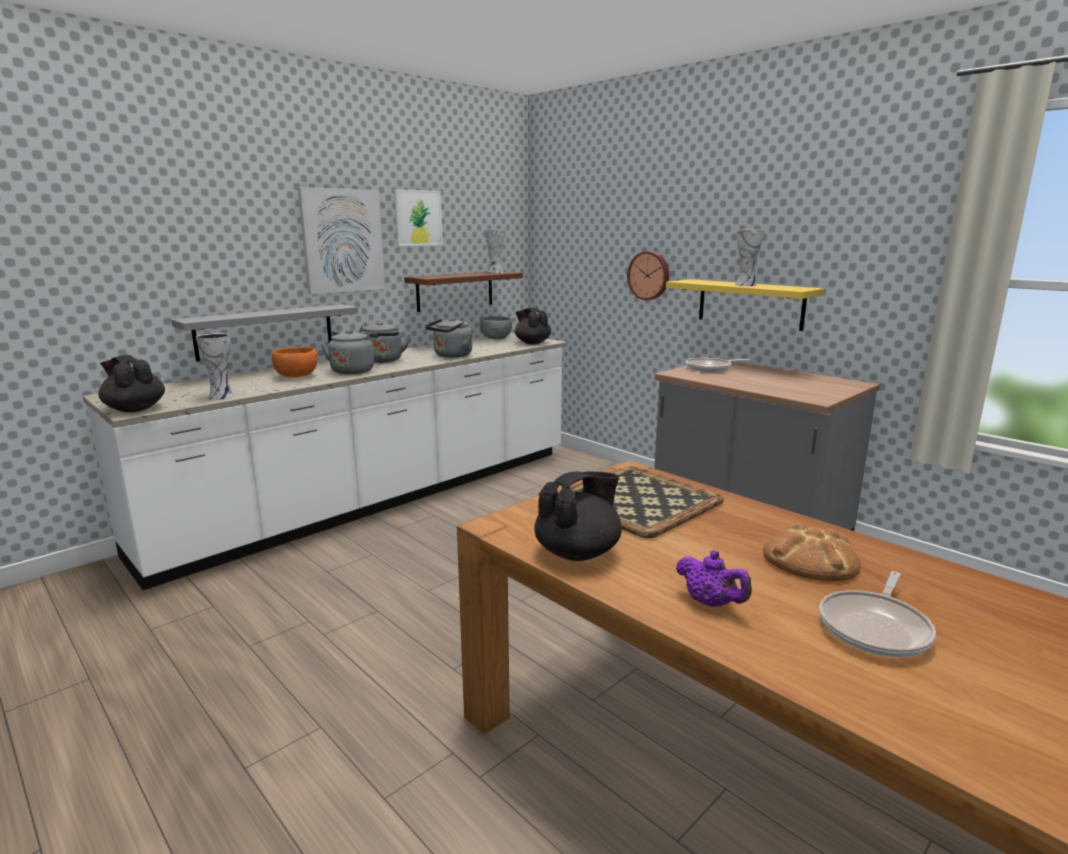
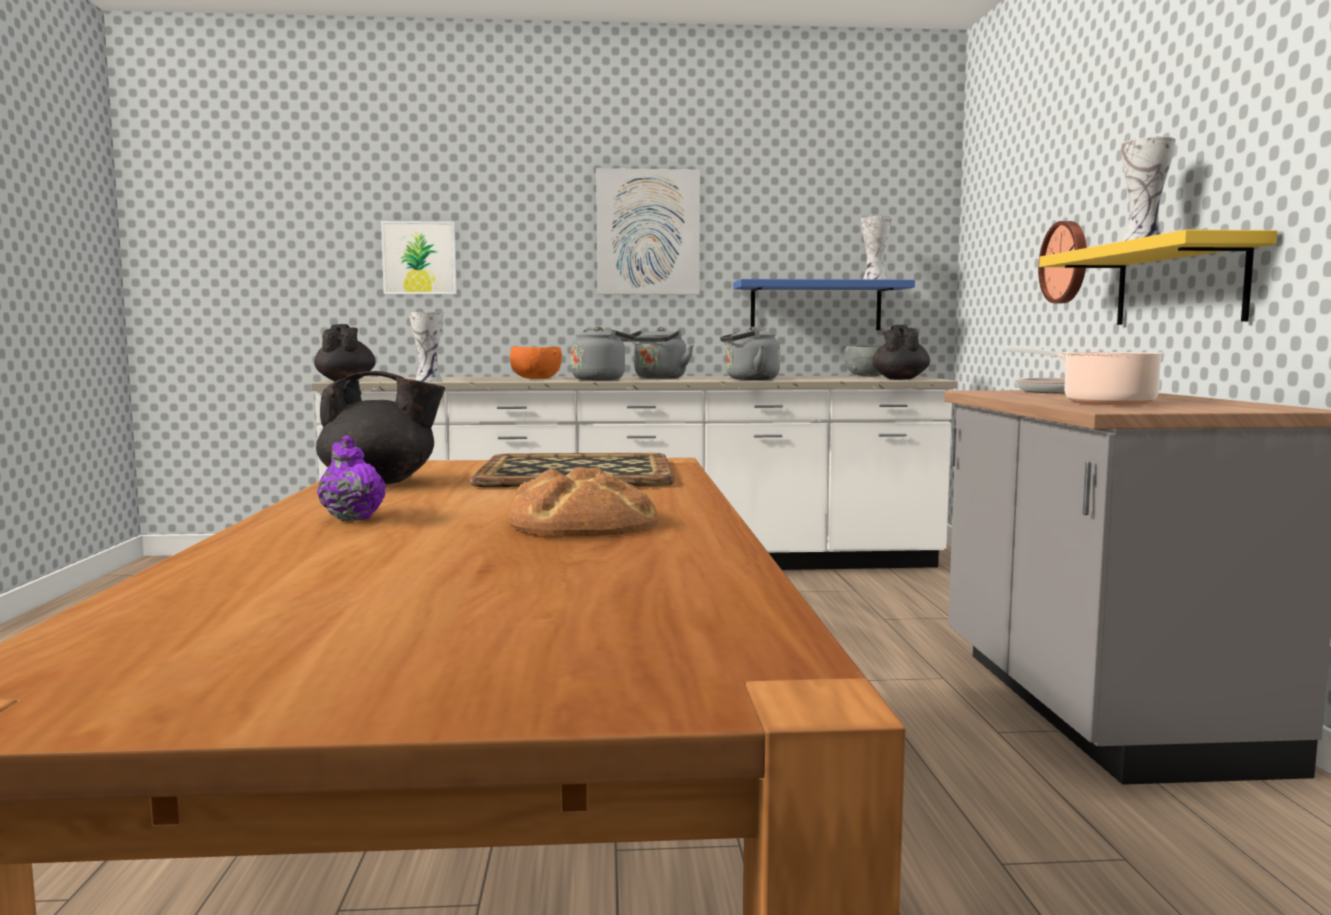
camera: 40 degrees right, 10 degrees down
(266, 331) = (541, 334): grey shelf -> none
(418, 218) = (761, 205): picture -> picture (419, 258)
(455, 291) = (815, 306): brown shelf -> blue shelf
(711, 603) = (351, 518): purple teapot -> purple teapot turned 150 degrees clockwise
(782, 387) = (1102, 403): none -> cooking pot
(875, 628) = (426, 559): frying pan -> none

